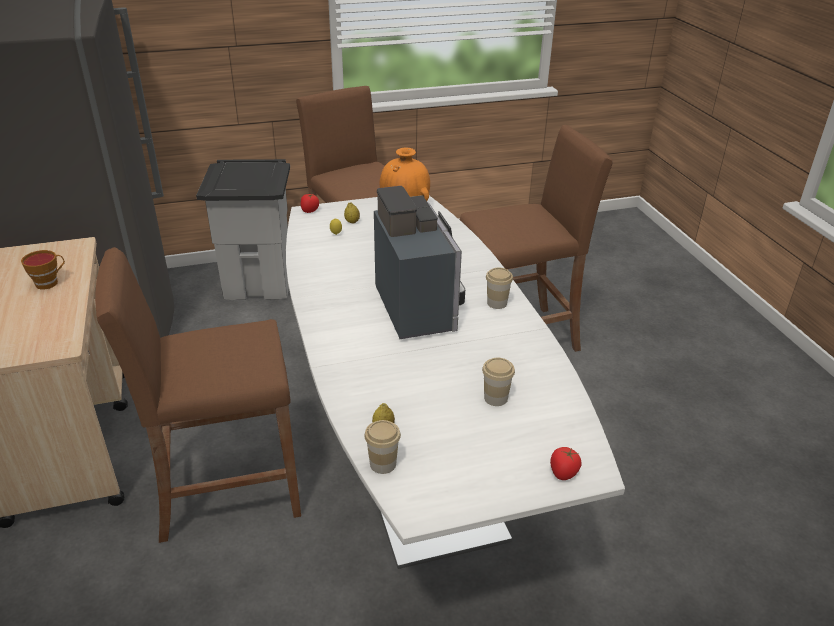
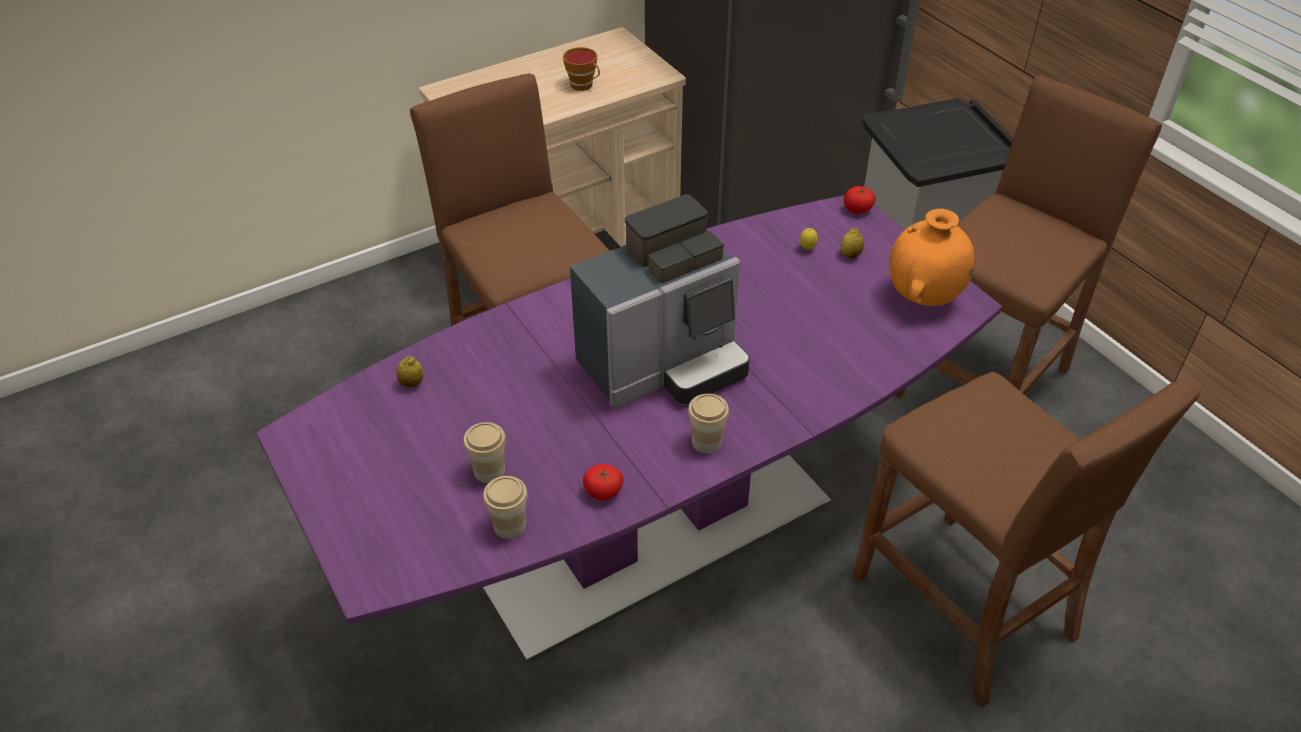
camera: 75 degrees right, 10 degrees up
(383, 464) = (357, 394): cup -> cup (509, 525)
(414, 451) = (651, 528): white dining table -> purple dining table
(563, 473) = (364, 553): tomato -> tomato (603, 492)

